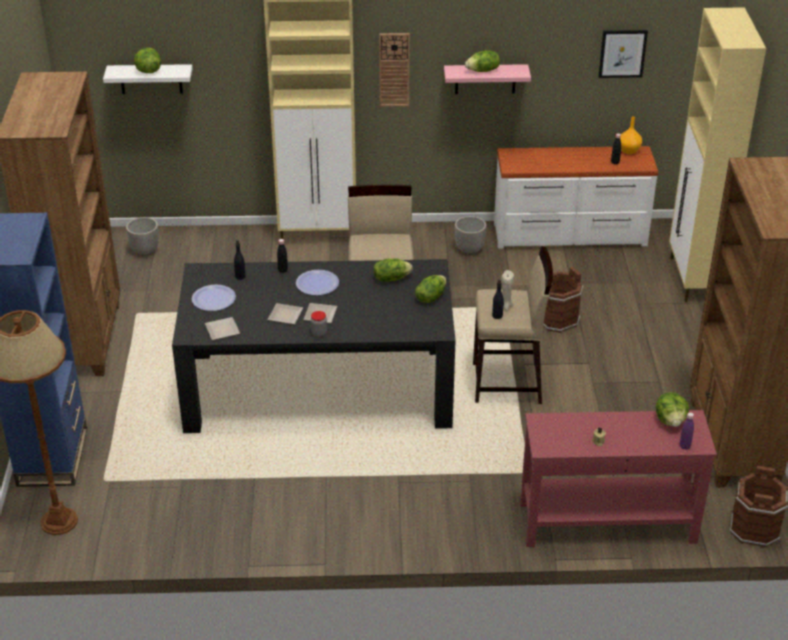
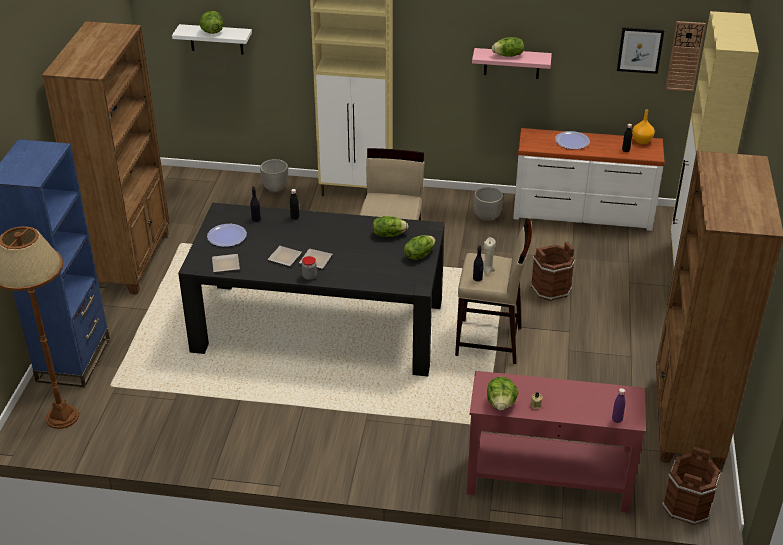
camera: 10 degrees right, 0 degrees up
(145, 250) = (204, 190): planter -> planter (275, 189)
(317, 283) = (321, 232): plate -> plate (572, 141)
(394, 69) = (429, 48): wall clock -> wall clock (685, 56)
(670, 421) = (610, 394): lettuce -> lettuce (501, 404)

